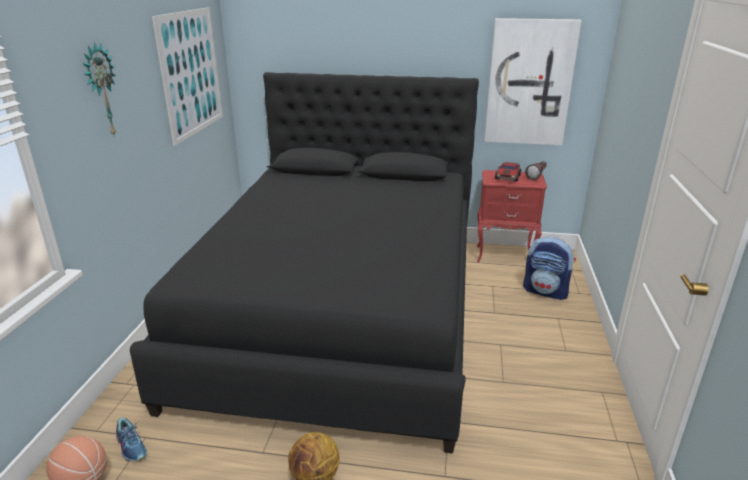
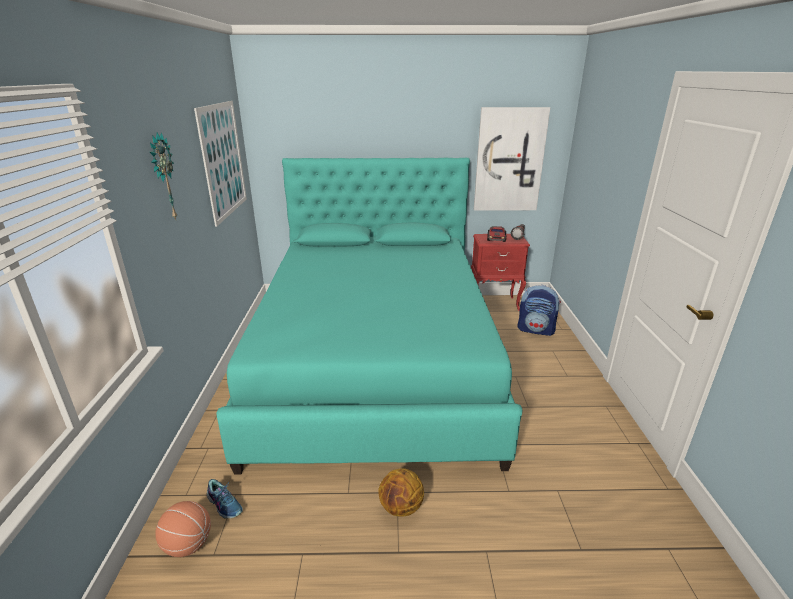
camera: 10 degrees left, 0 degrees up
(343, 310) = (376, 361): black bed -> turquoise bed

